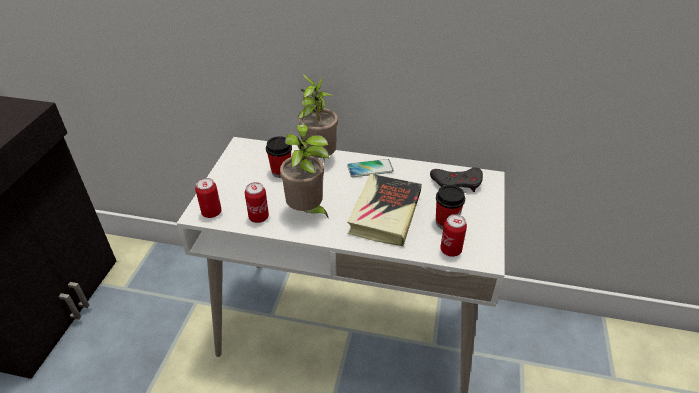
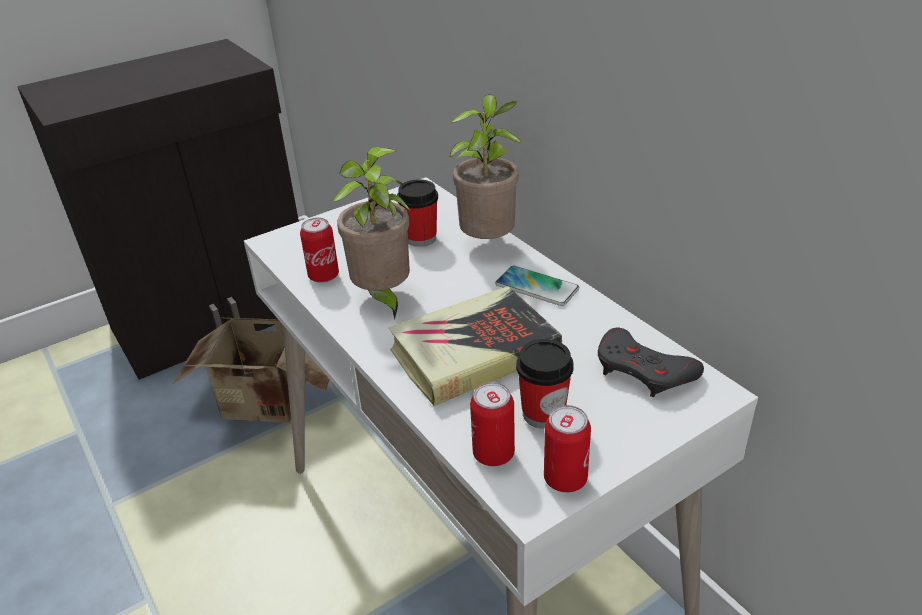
camera: 45 degrees right, 5 degrees down
(152, 334) = (267, 405): none -> cardboard box
(211, 212) = (287, 246): can -> can (565, 479)

